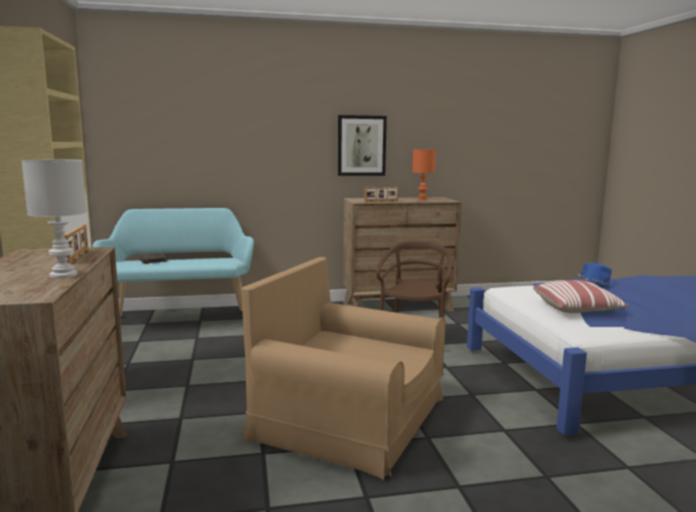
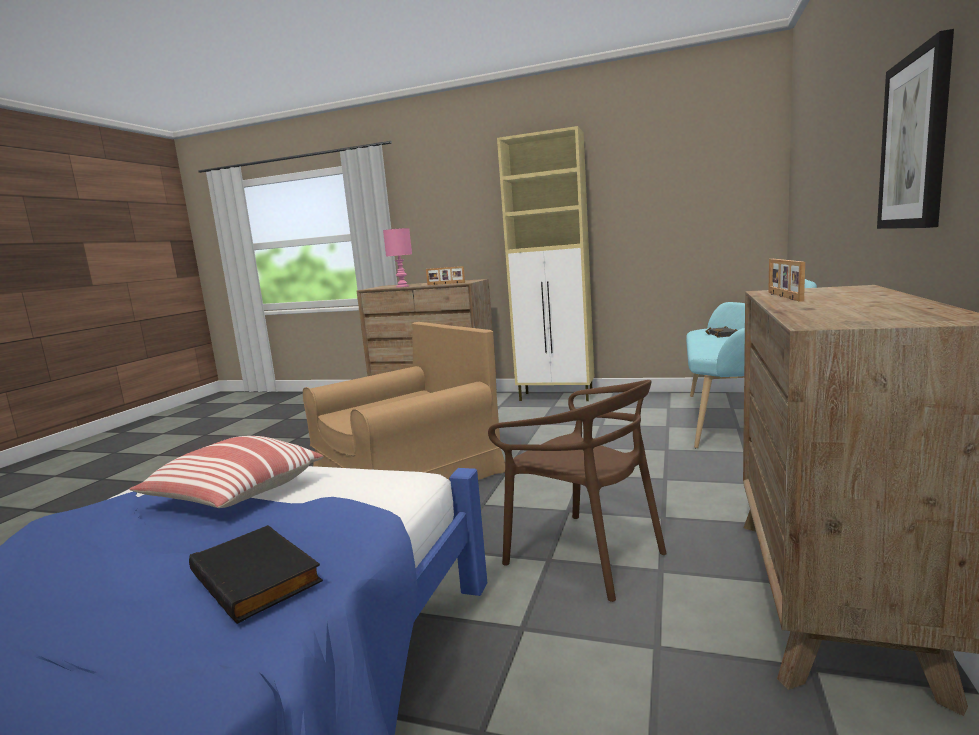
camera: 120 degrees right, 0 degrees up
(63, 275) = (402, 286): white table lamp -> pink table lamp
(423, 199) = (868, 310): orange table lamp -> none
(594, 283) = (259, 576): blue hat -> black book

